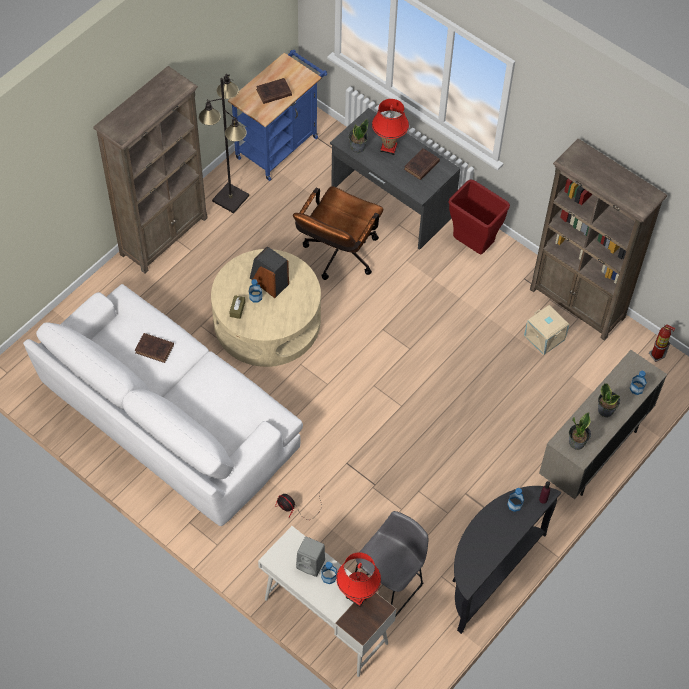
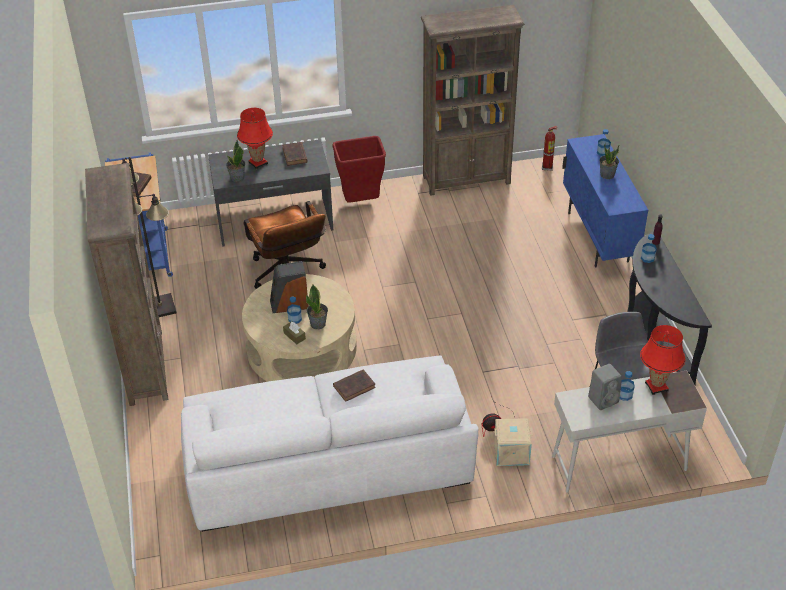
camera: 50 degrees left, 15 degrees down
(155, 349) = (279, 405): brown book -> brown book (355, 386)
(545, 337) = (478, 209): beige storage box -> beige storage box (511, 452)
(577, 443) = (622, 201): potted plant -> potted plant (318, 324)
(593, 452) = (598, 237): beige cabinet -> blue cabinet

